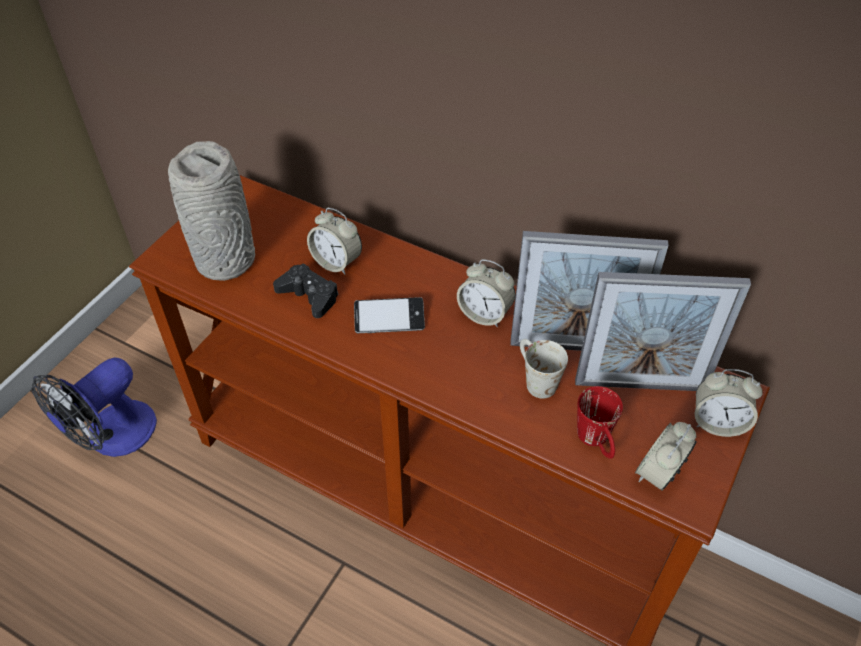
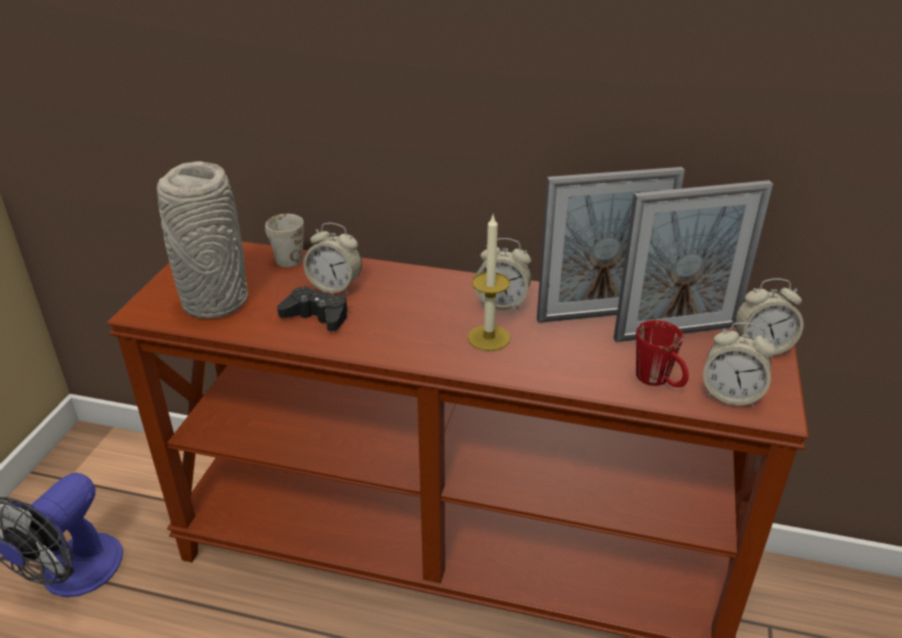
camera: 15 degrees left, 15 degrees down
(389, 319) = (408, 322): phone -> none
(456, 354) = (489, 338): none -> candle
(535, 379) = (575, 344): white mug -> white mug (283, 257)
(659, 473) = (731, 395): alarm clock -> alarm clock turned 90 degrees counterclockwise

